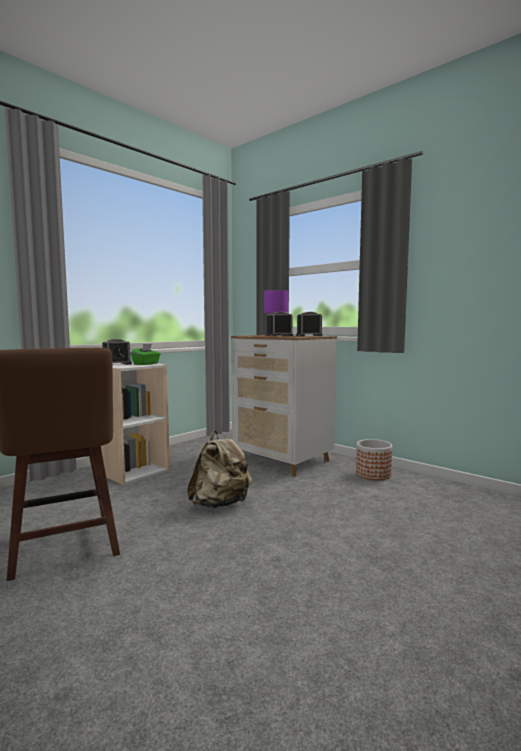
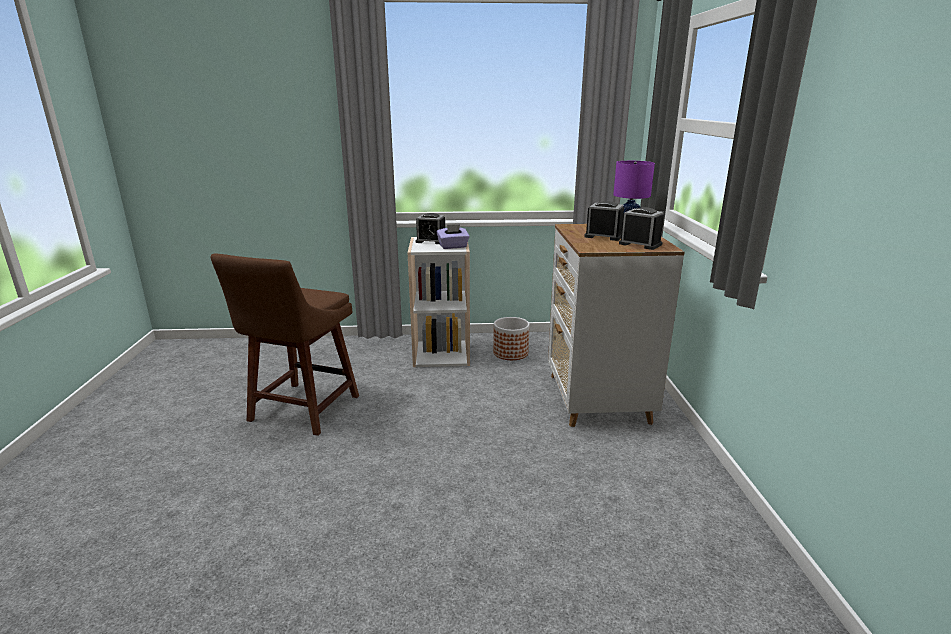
camera: 45 degrees right, 15 degrees up
(146, 364) = (453, 246): green tissue box -> purple tissue box
(220, 504) = (449, 425): beige backpack -> none
(373, 474) = (672, 469): planter -> planter (510, 353)

